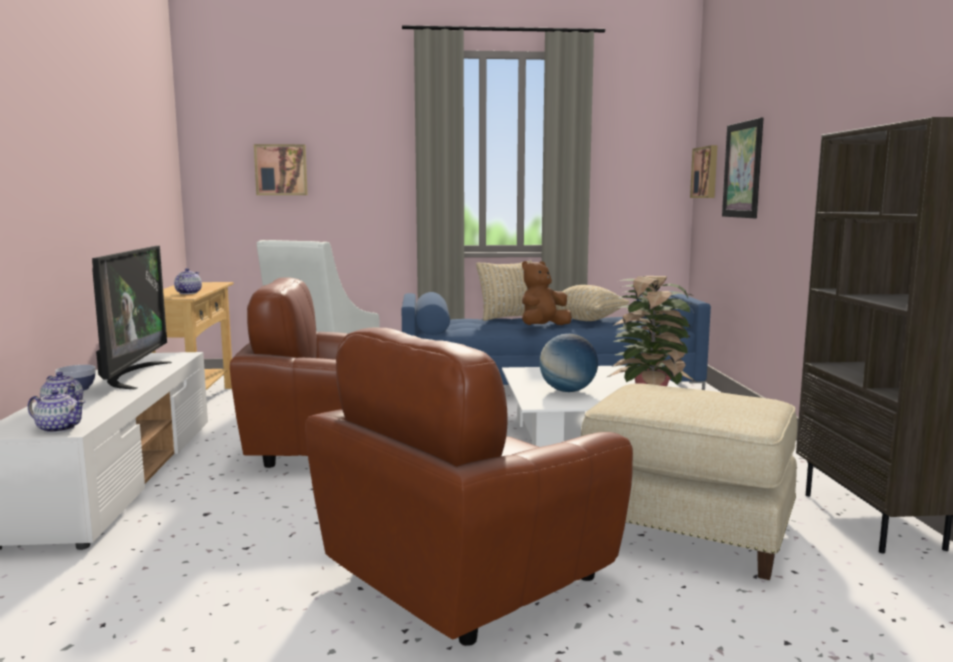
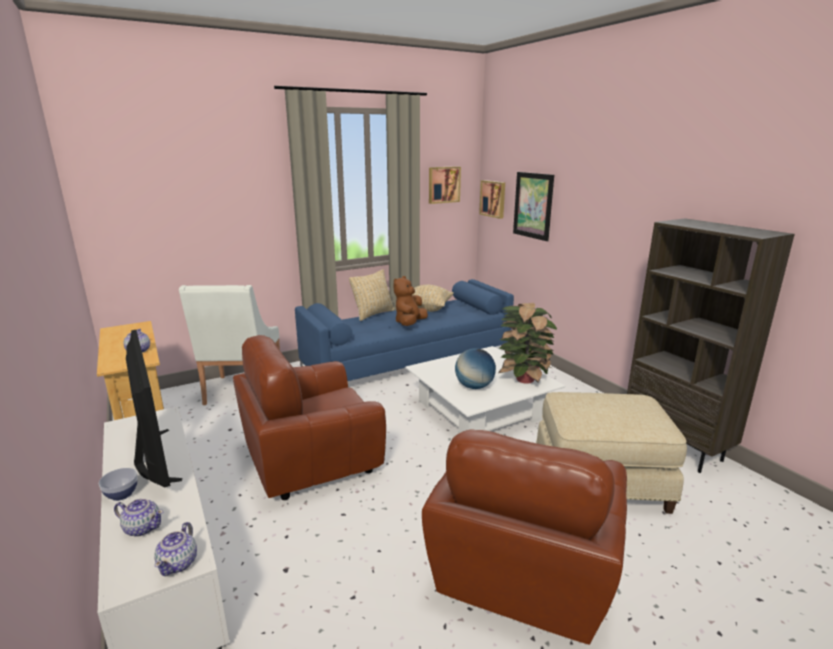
camera: 25 degrees left, 10 degrees up
(59, 428) = (179, 563): teapot -> teapot turned 105 degrees clockwise
(281, 170) = (173, 213): picture -> picture (443, 184)

